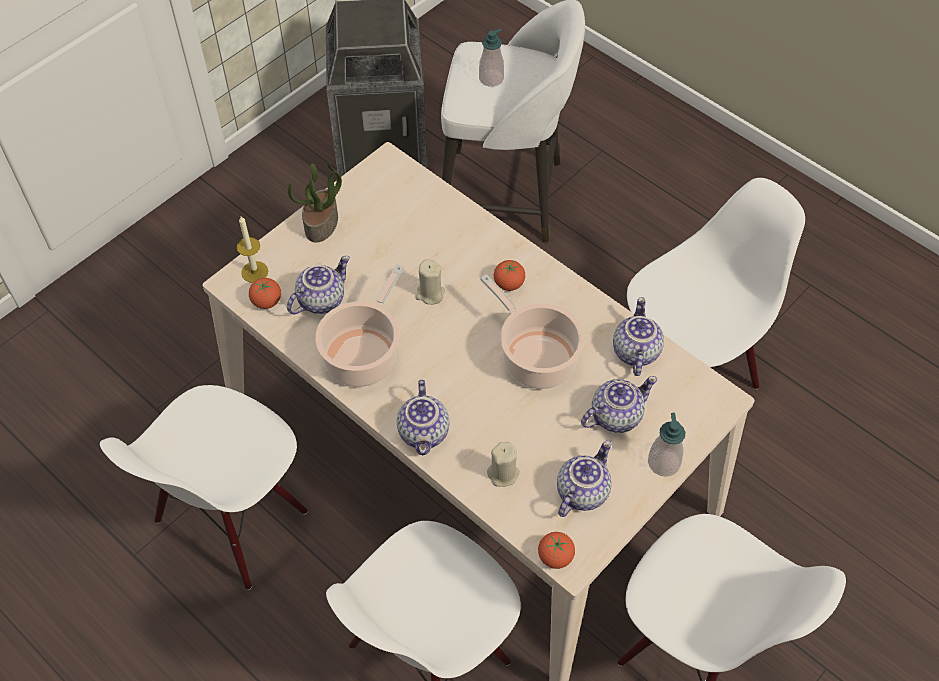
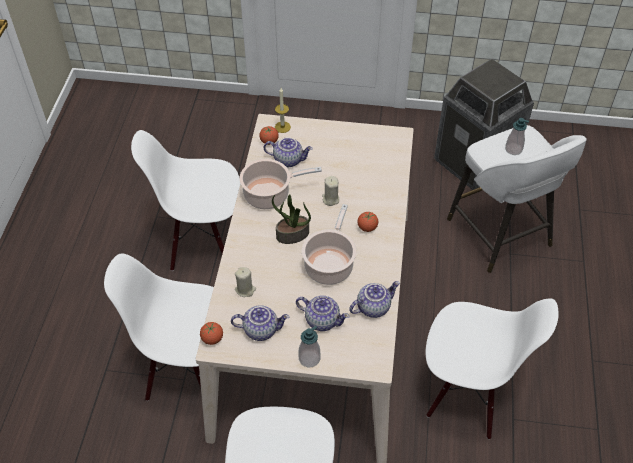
camera: 55 degrees right, 5 degrees down
(322, 224) = (334, 134): potted plant -> potted plant (292, 235)
(425, 433) = (244, 244): teapot -> none

